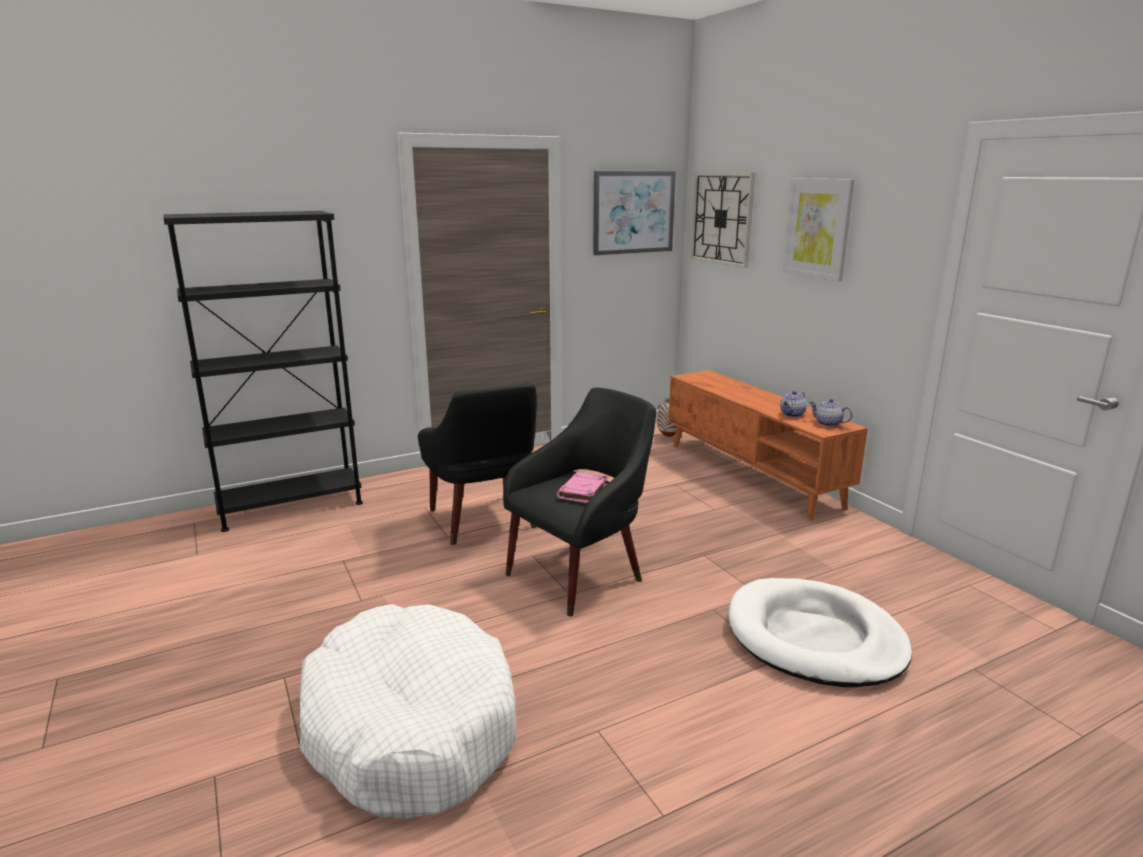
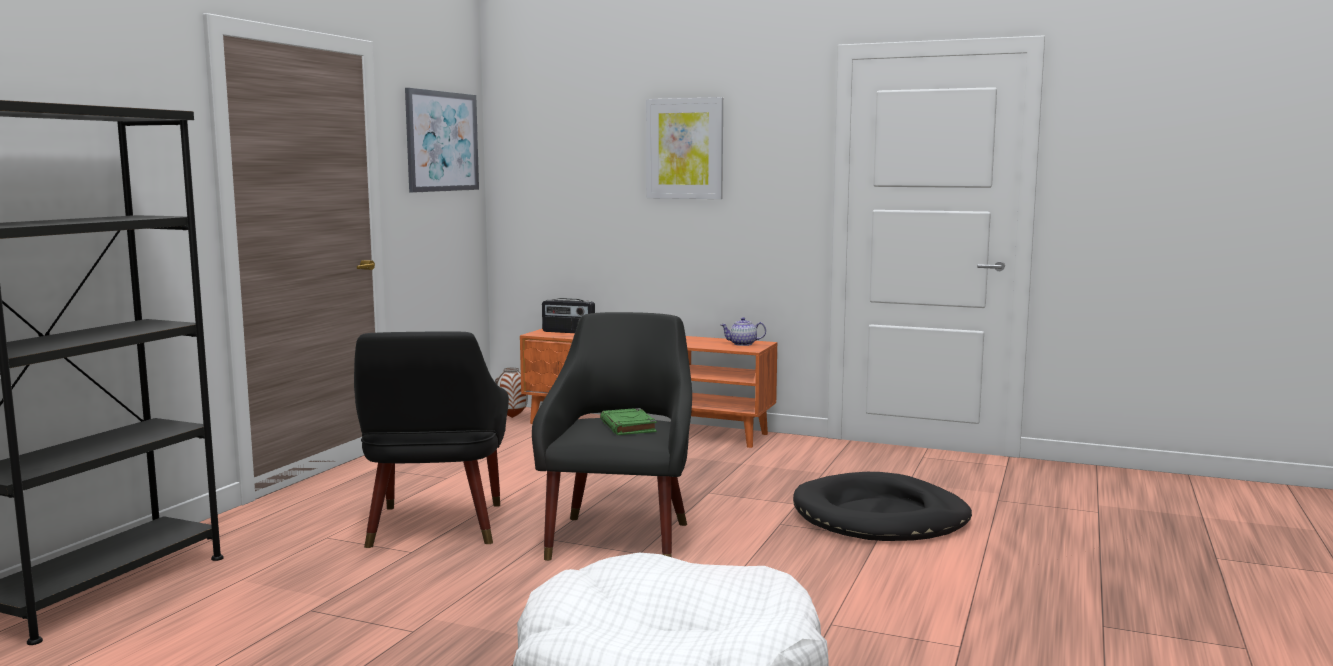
camera: 40 degrees left, 10 degrees down
(484, 522) = (434, 529): black armchair -> black armchair turned 60 degrees clockwise
(583, 492) = (628, 427): pink book -> green book
(711, 379) = (568, 332): none -> radio
(722, 218) = (546, 147): wall clock -> none
(792, 414) = (701, 343): teapot -> none
(814, 638) = (880, 516): white dog bed -> black dog bed

